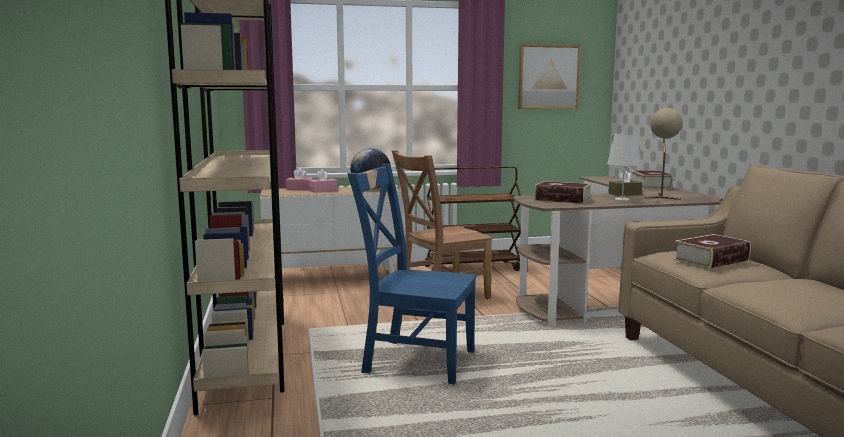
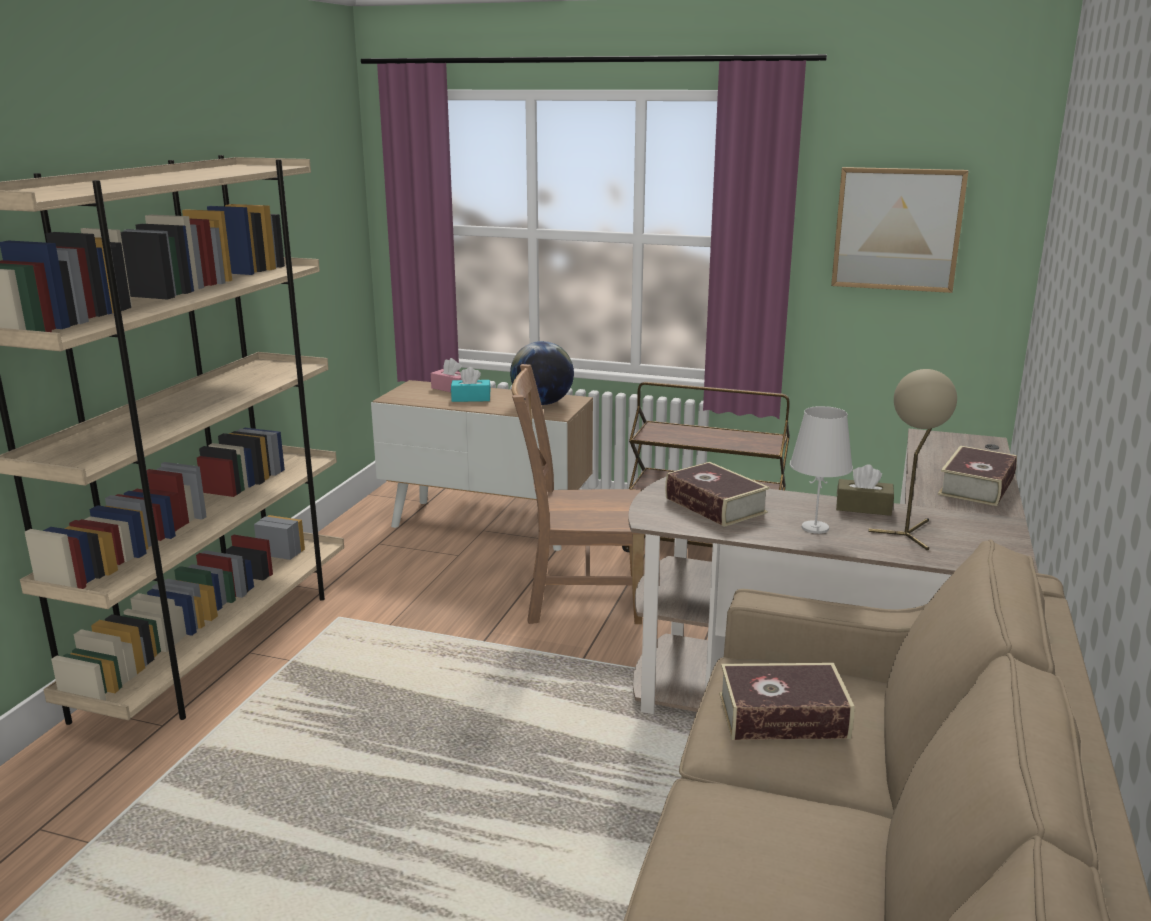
camera: 30 degrees right, 10 degrees up
(323, 190) = (471, 398): pink tissue box -> turquoise tissue box
(415, 361) = (381, 718): blue chair -> none

